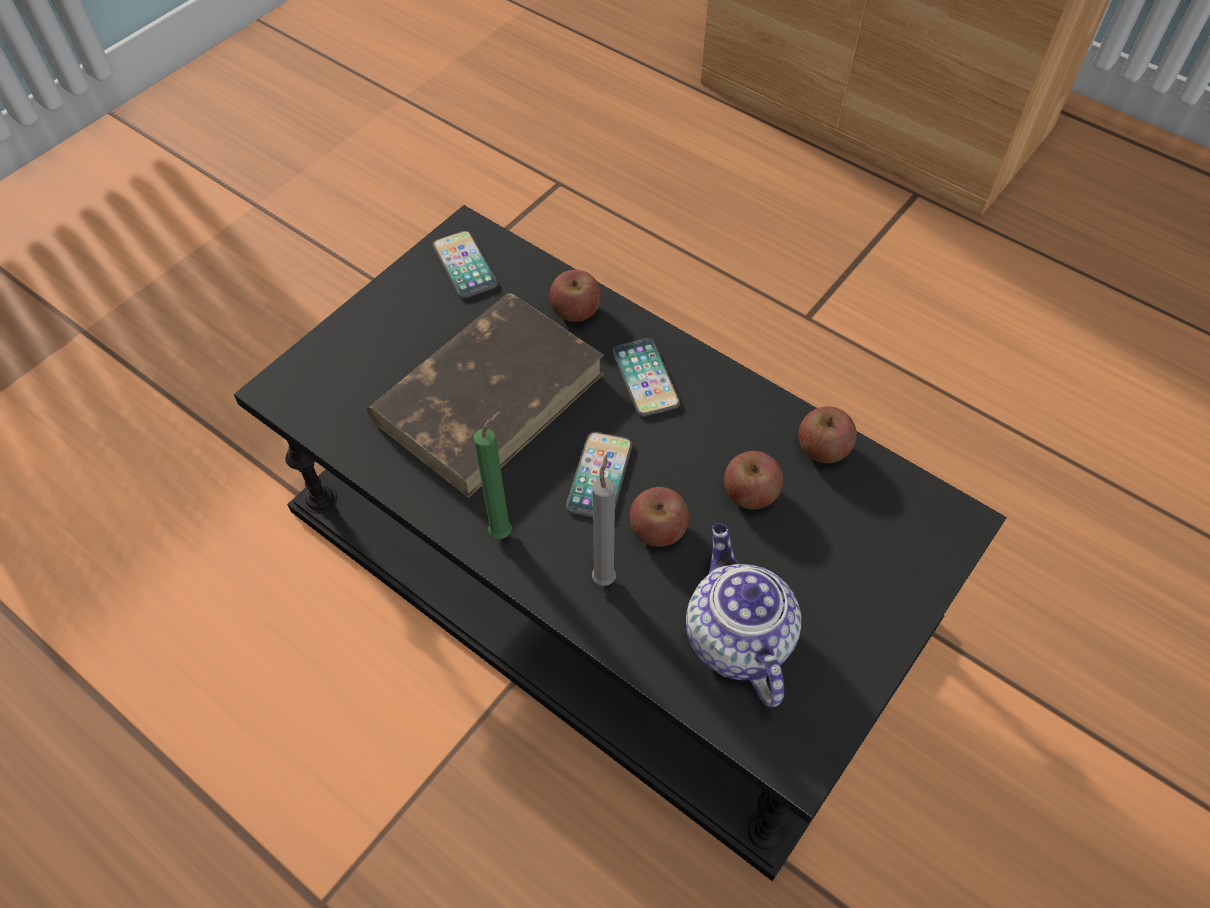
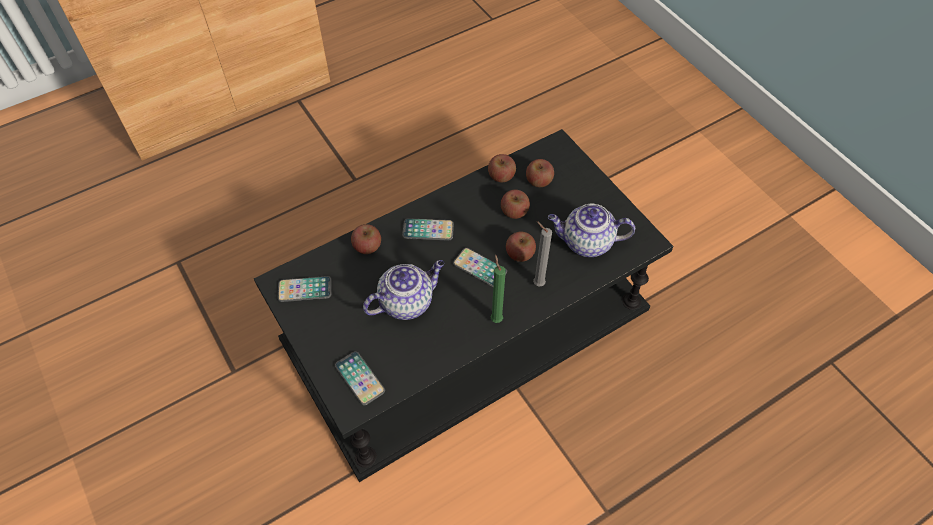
camera: 70 degrees left, 0 degrees up
(331, 382) = (360, 378): none -> phone
(490, 395) = (407, 301): brown book -> teapot
(846, 513) = (539, 181): none -> apple

